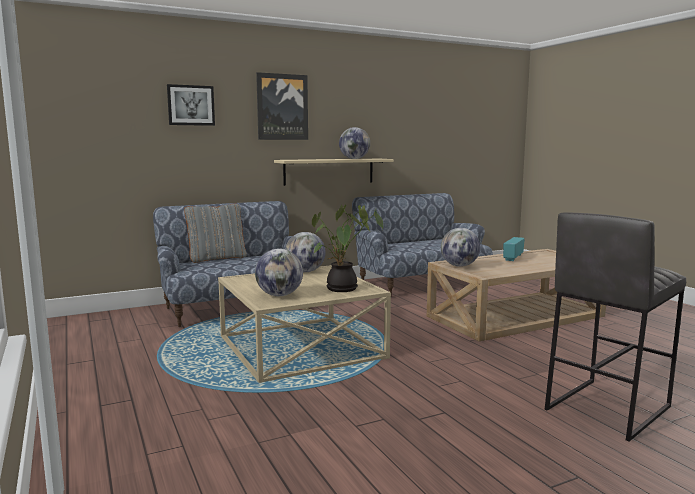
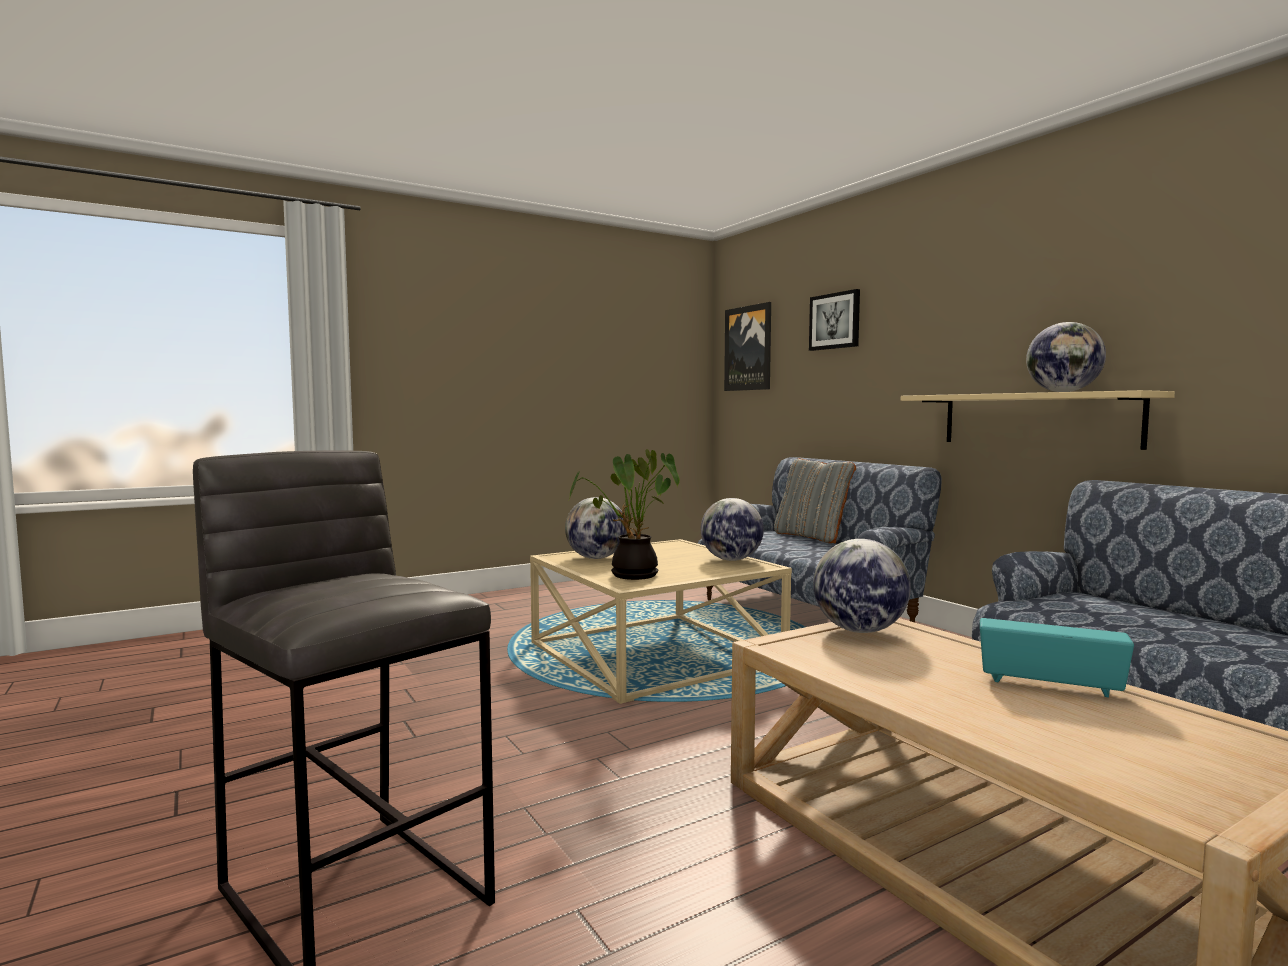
camera: 85 degrees right, 5 degrees down
(282, 107) = (953, 302): picture -> picture (748, 348)

